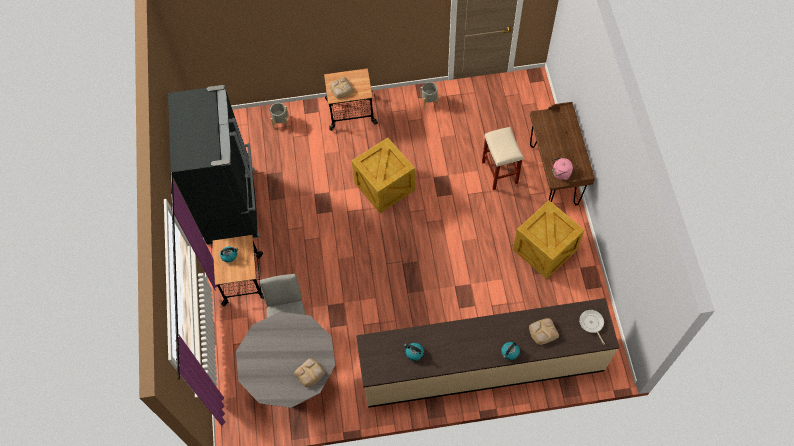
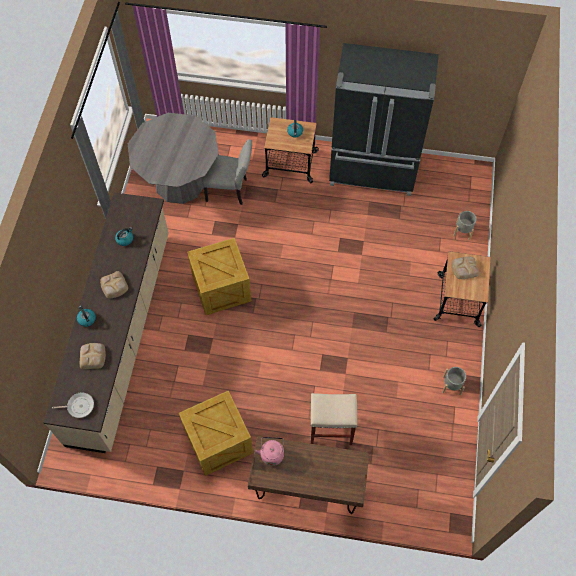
camera: 105 degrees right, 0 degrees up
(310, 373) = (150, 163): bread -> bread (114, 286)
(384, 187) = (350, 306): crate -> crate (220, 287)

